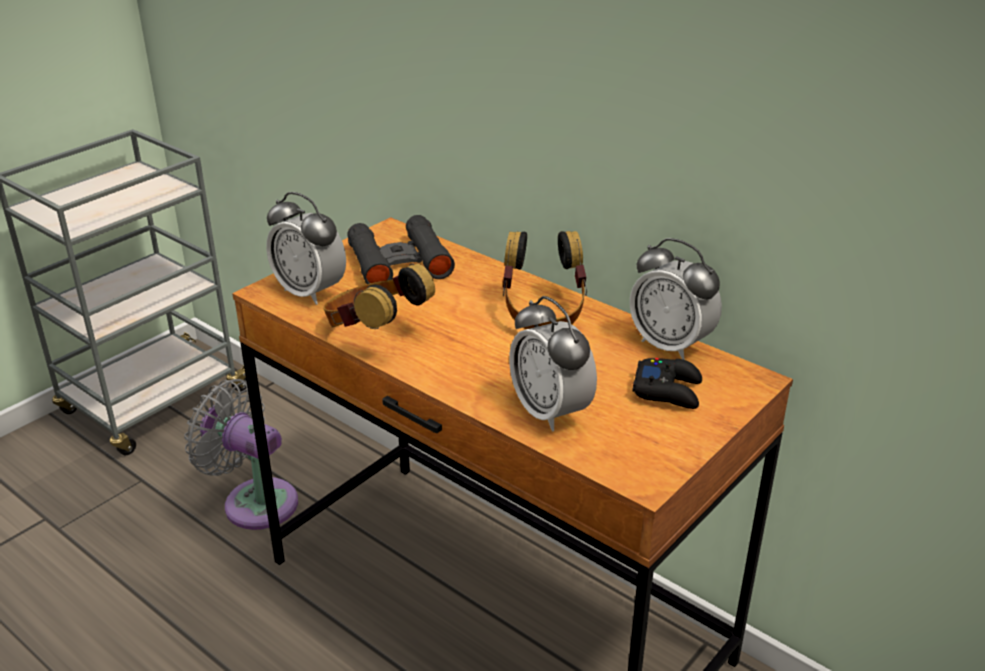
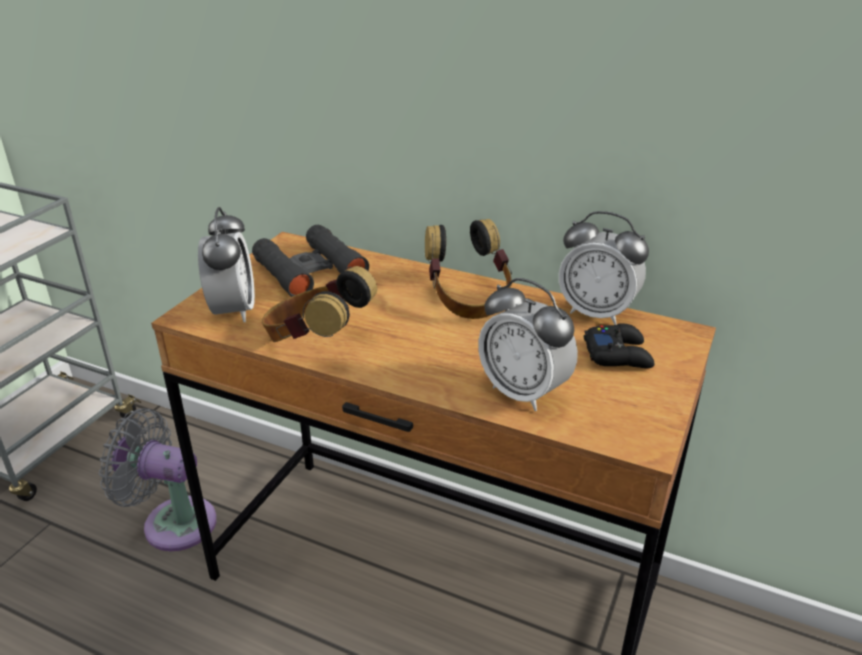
camera: 15 degrees left, 0 degrees up
(310, 292) = (233, 311): alarm clock -> alarm clock turned 120 degrees counterclockwise

